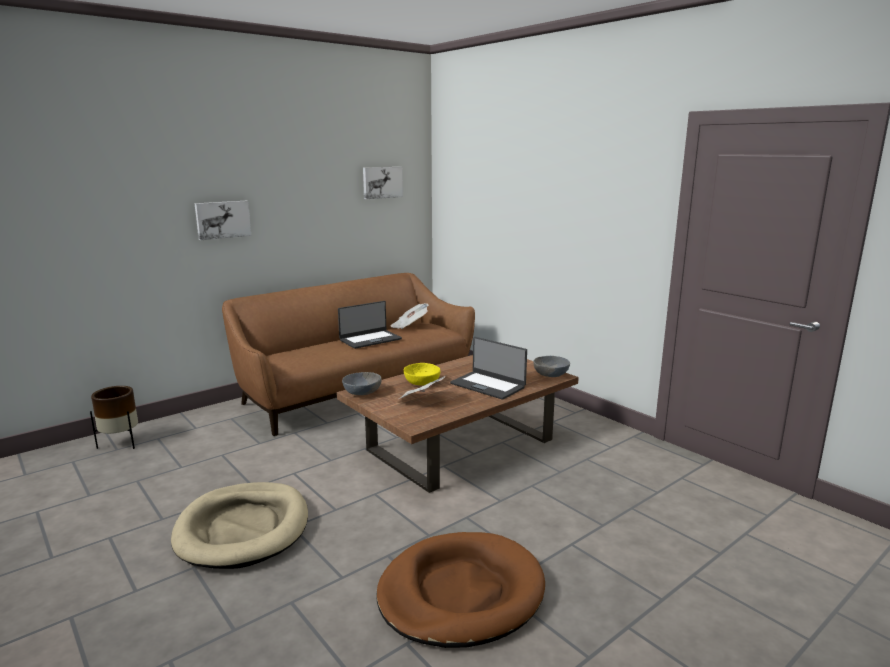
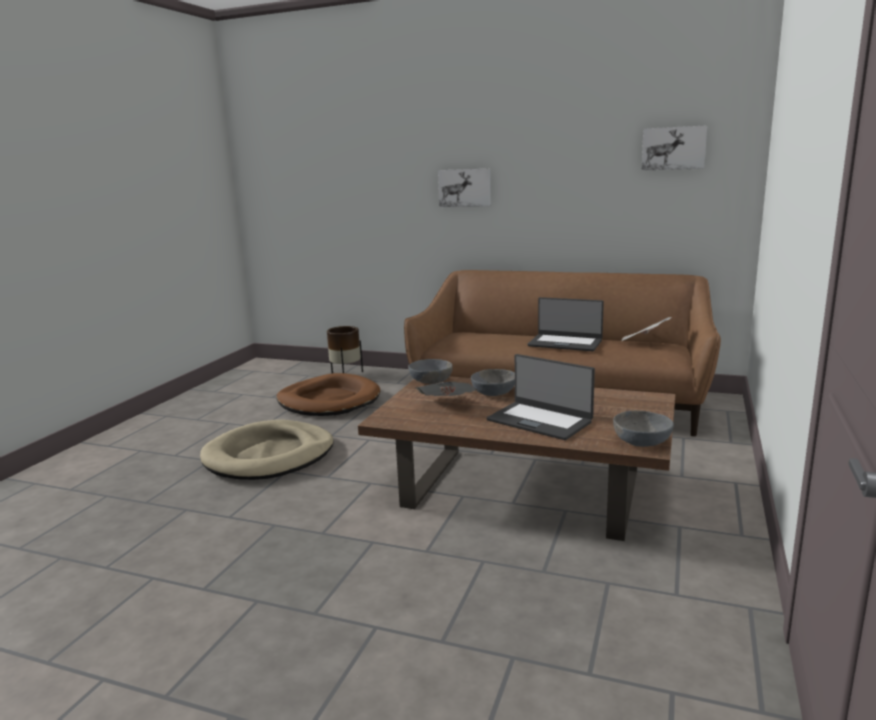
camera: 60 degrees right, 0 degrees up
(421, 383) = (493, 393): yellow bowl -> grey bowl
(460, 593) = (237, 581): brown dog bed -> brown dog bed (329, 400)
(488, 385) = (540, 420): laptop -> laptop turned 60 degrees counterclockwise

